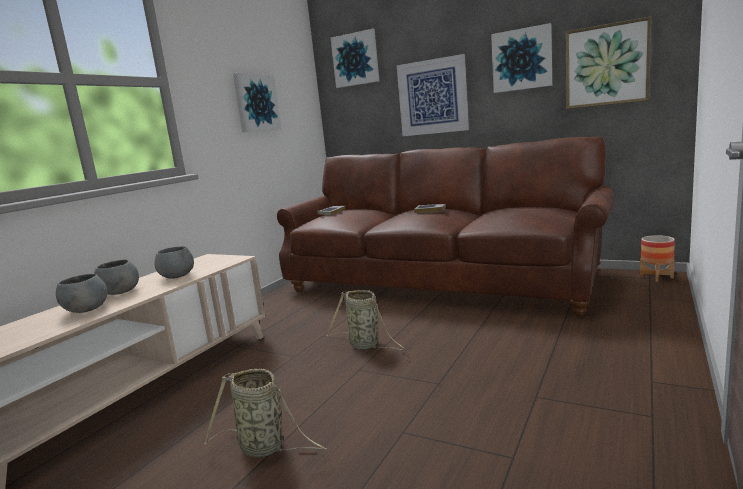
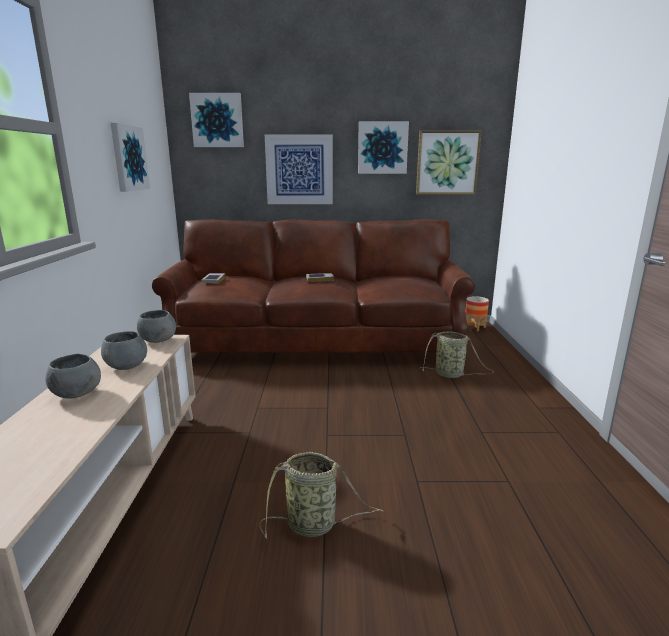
camera: 30 degrees left, 5 degrees up
(86, 310) = (66, 422): grey bowl -> grey bowl (158, 340)
(366, 345) = (310, 411): basket -> basket (451, 374)

